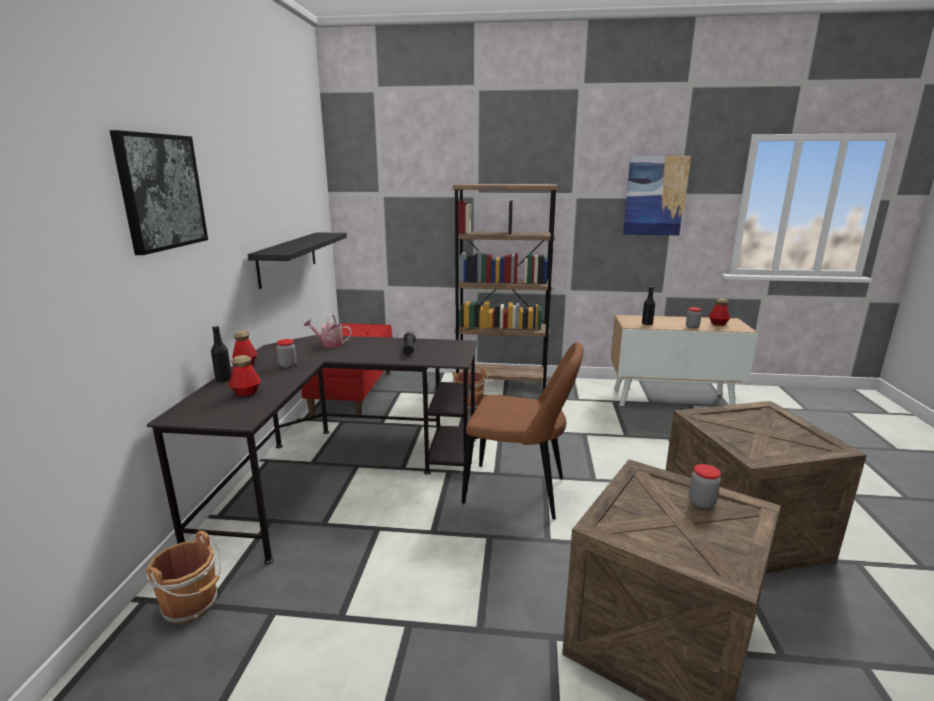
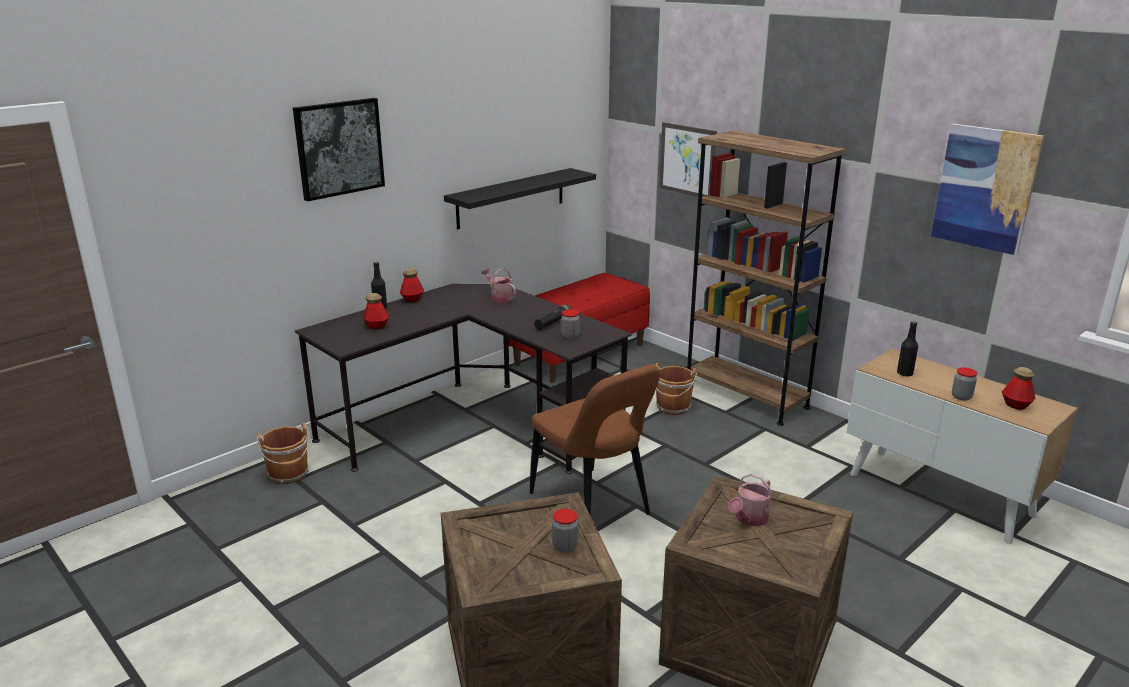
camera: 40 degrees right, 5 degrees up
(287, 365) = (438, 310): jar -> jar (570, 336)
(415, 214) = (687, 160): none -> picture
(743, 428) = (749, 519): none -> watering can

